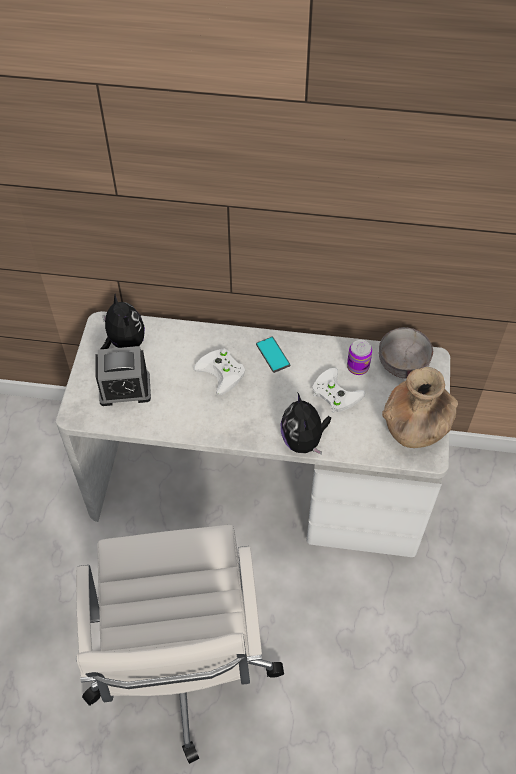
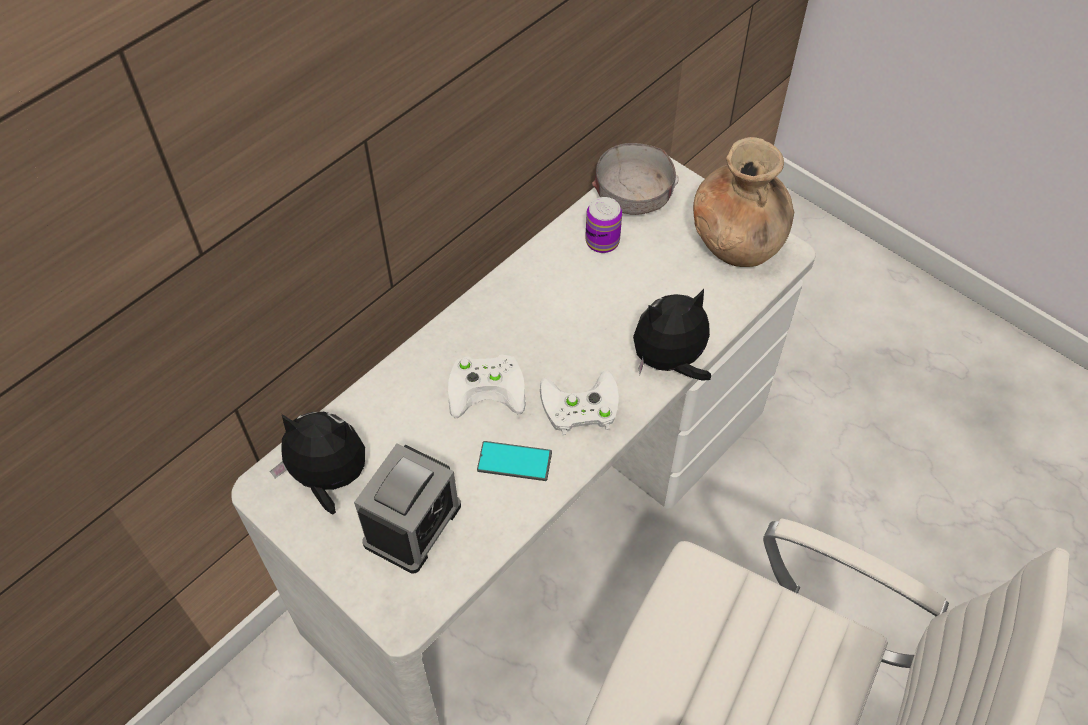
camera: 55 degrees left, 0 degrees up
(273, 355) = (507, 315): phone -> phone (514, 461)
(303, 441) = (669, 362): plush toy -> plush toy turned 135 degrees clockwise
(334, 393) = (621, 288): white game controller -> white game controller (578, 408)

